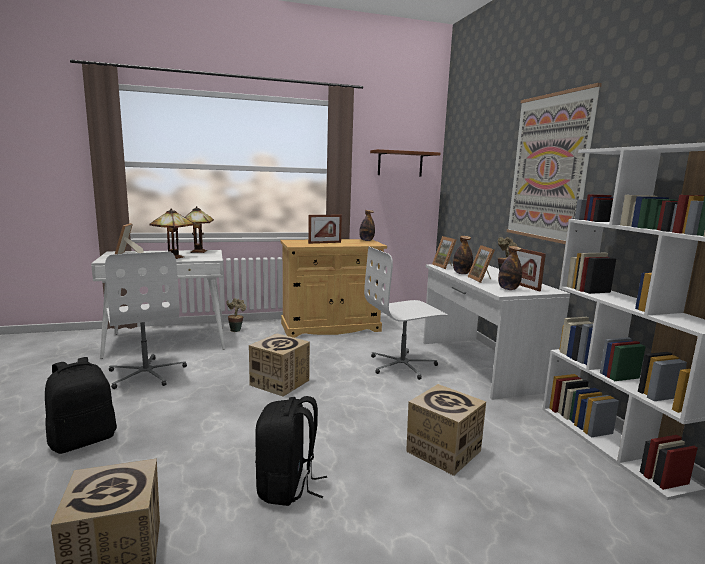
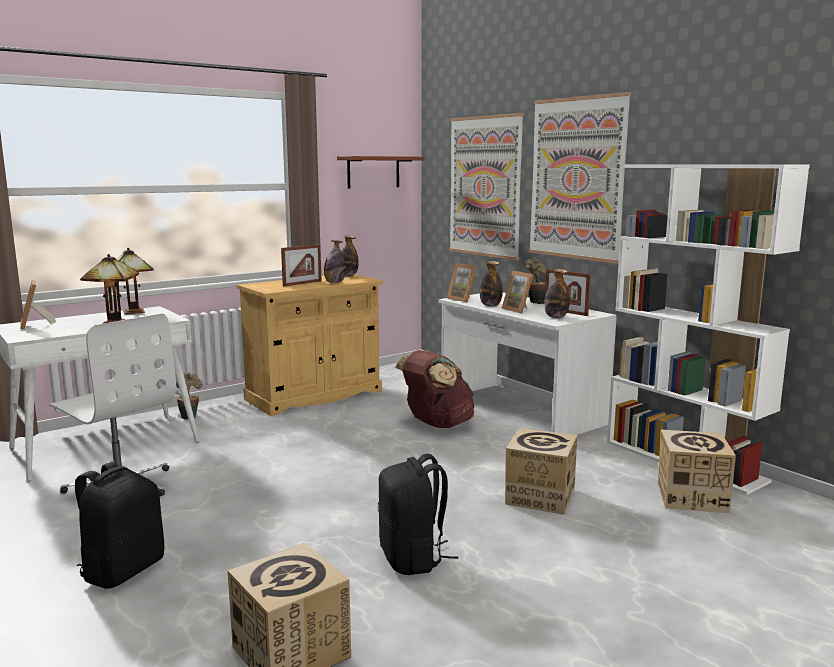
camera: 20 degrees left, 0 degrees up
(279, 382) = (309, 466): cardboard box -> cardboard box (691, 497)
(348, 244) = (334, 282): none -> bottle
(403, 365) = (437, 424): white office chair -> brown backpack
(481, 176) = (485, 186): none -> picture

